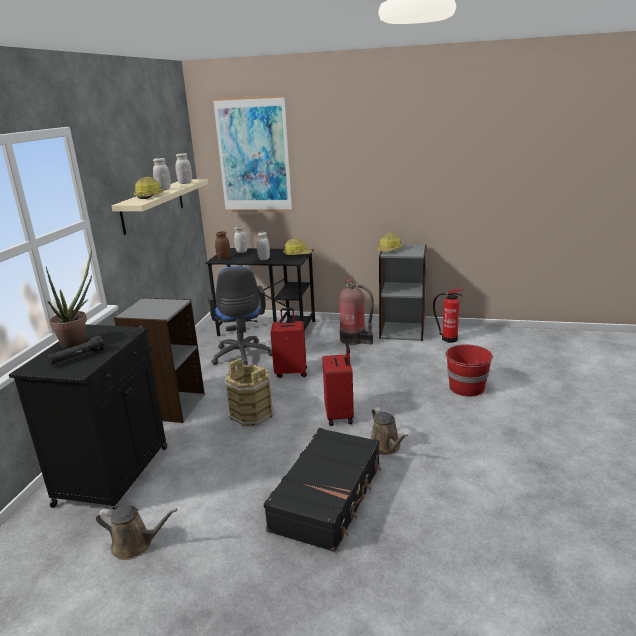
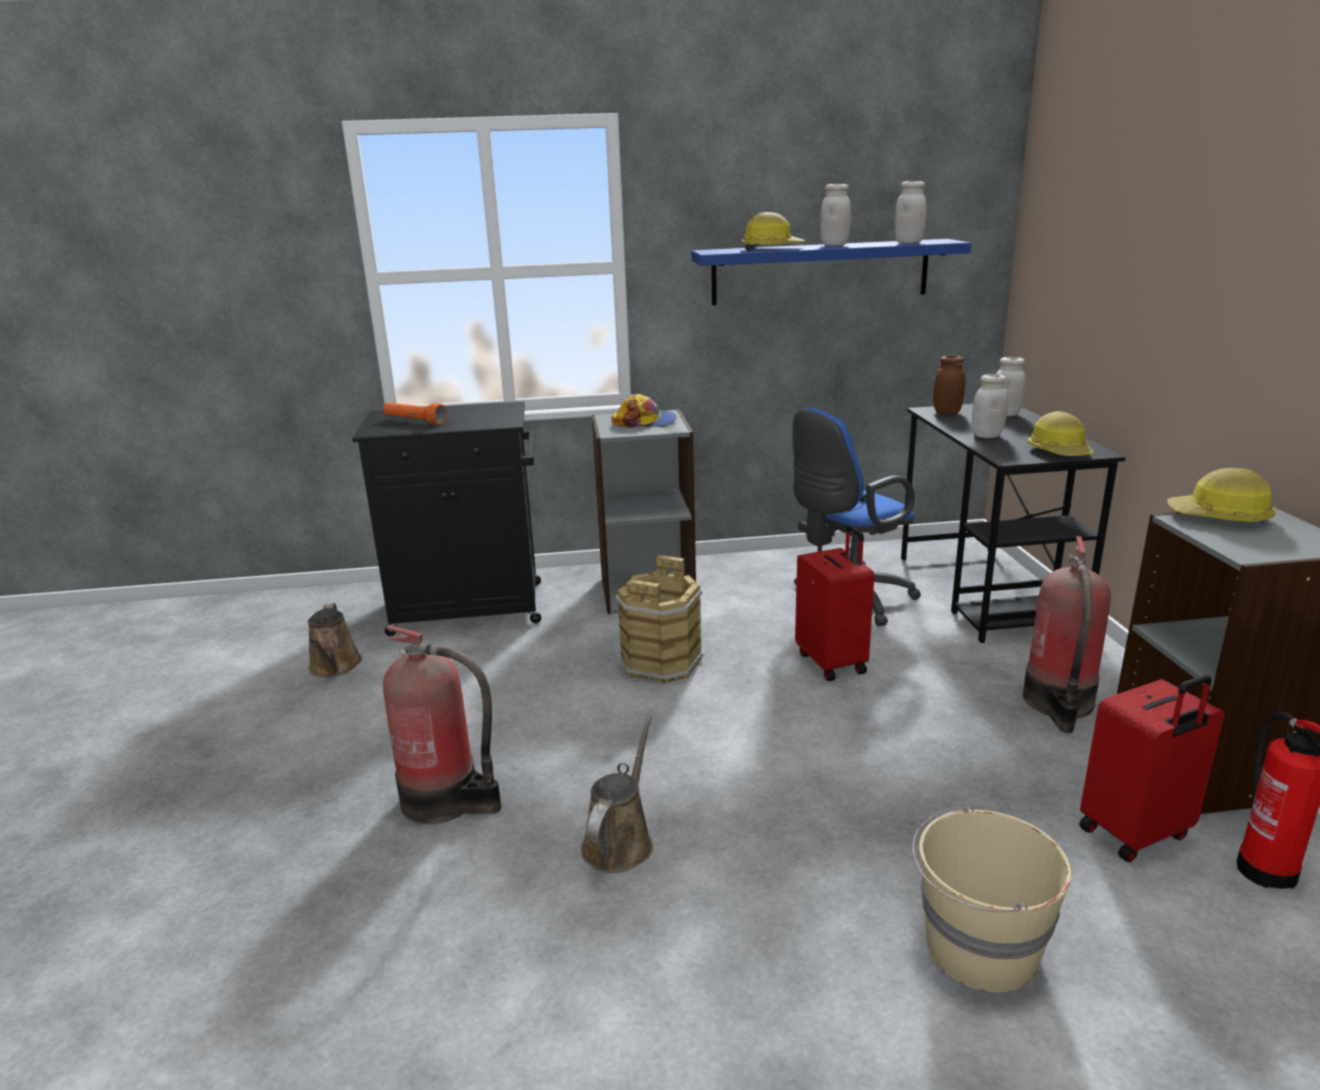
camera: 70 degrees right, 0 degrees up
(77, 357) = (415, 421): black flashlight -> orange flashlight
(79, 342) = (463, 411): potted plant -> none
(153, 205) = (820, 272): beige shelf -> blue shelf
(154, 306) = (645, 422): none -> cap
(253, 155) = (1091, 203): picture -> none
(328, 497) = (446, 800): black suitcase -> fire extinguisher
(340, 415) = (708, 756): red suitcase -> red suitcase (1136, 834)
(386, 447) = (620, 842): brown watering can -> brown watering can turned 150 degrees clockwise
(467, 388) = (978, 948): red bucket -> beige bucket

